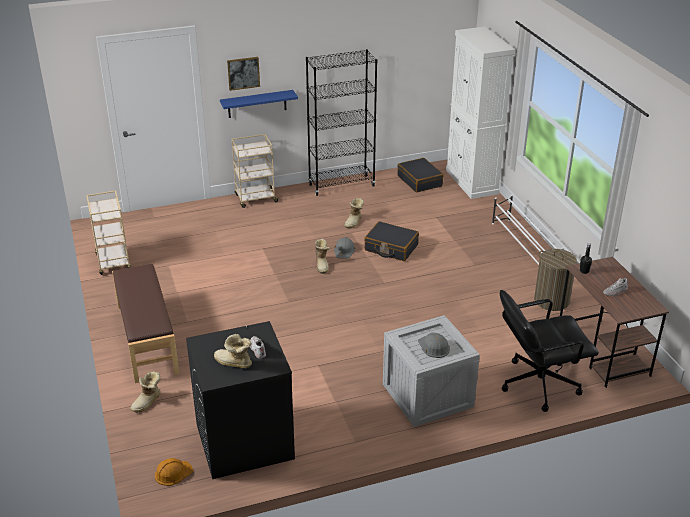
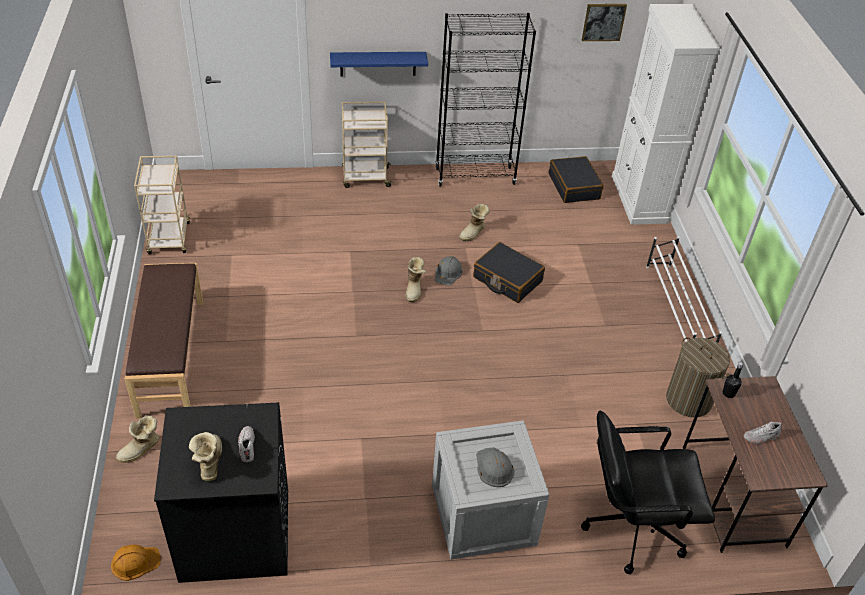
camera: 10 degrees right, 10 degrees up
(233, 363) = (209, 463): boot -> boot turned 45 degrees clockwise
(243, 73) = (362, 23): picture -> picture (603, 22)

